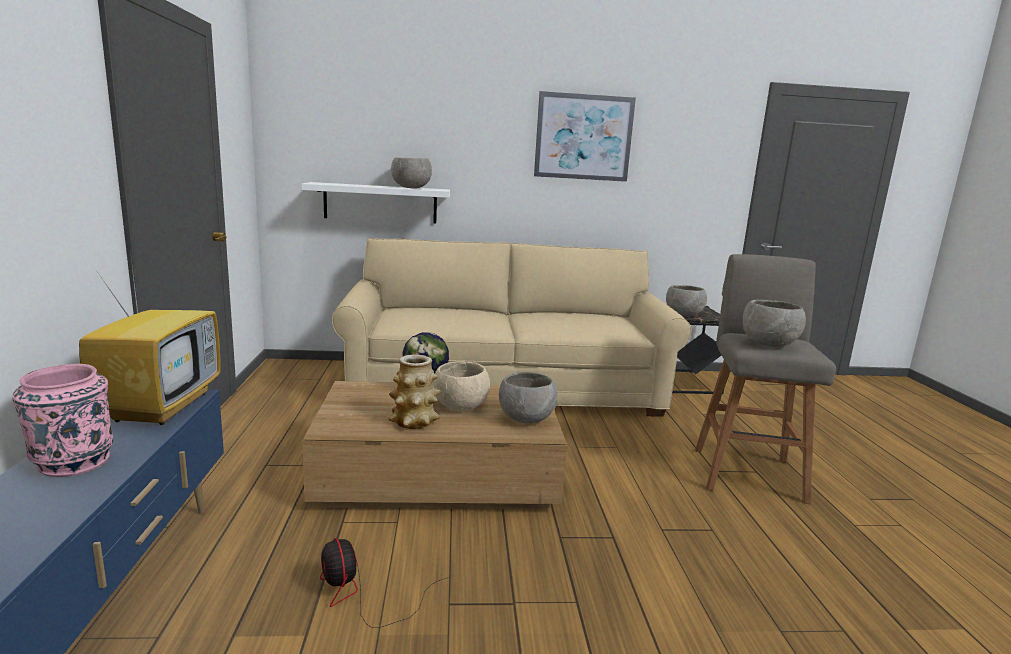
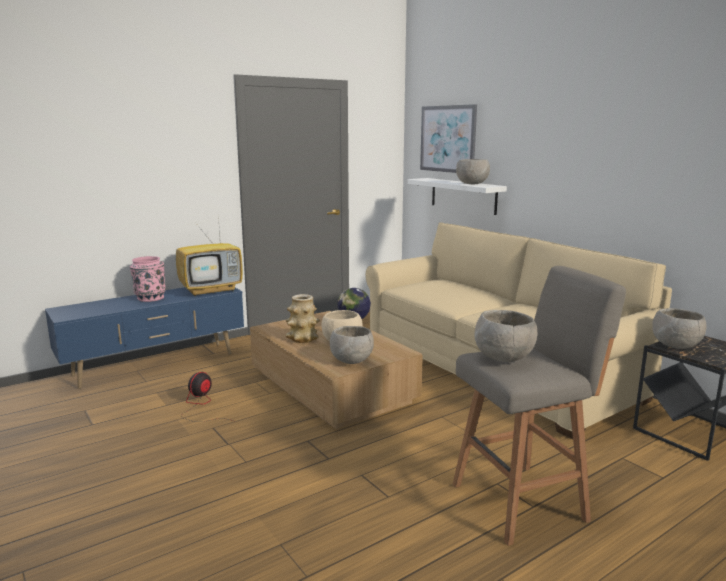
camera: 60 degrees right, 0 degrees up
(583, 137) = (618, 135): picture -> picture (447, 139)

